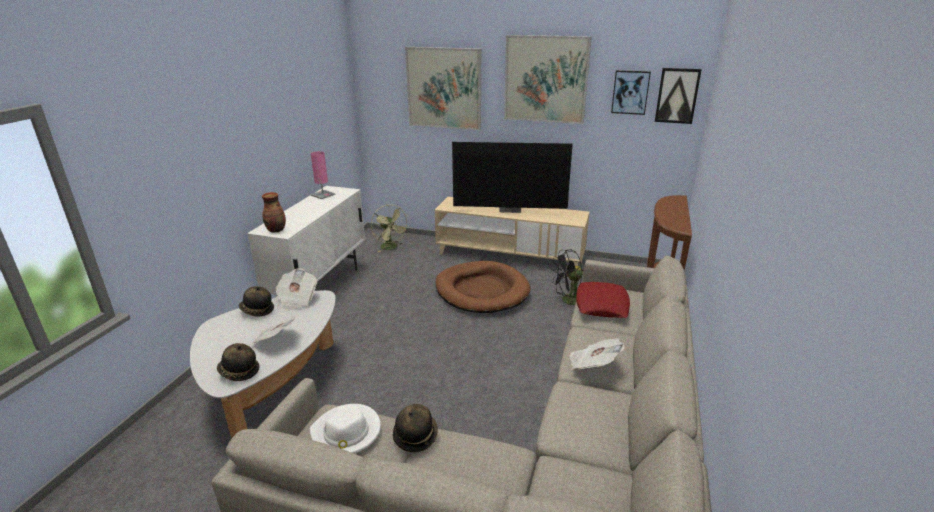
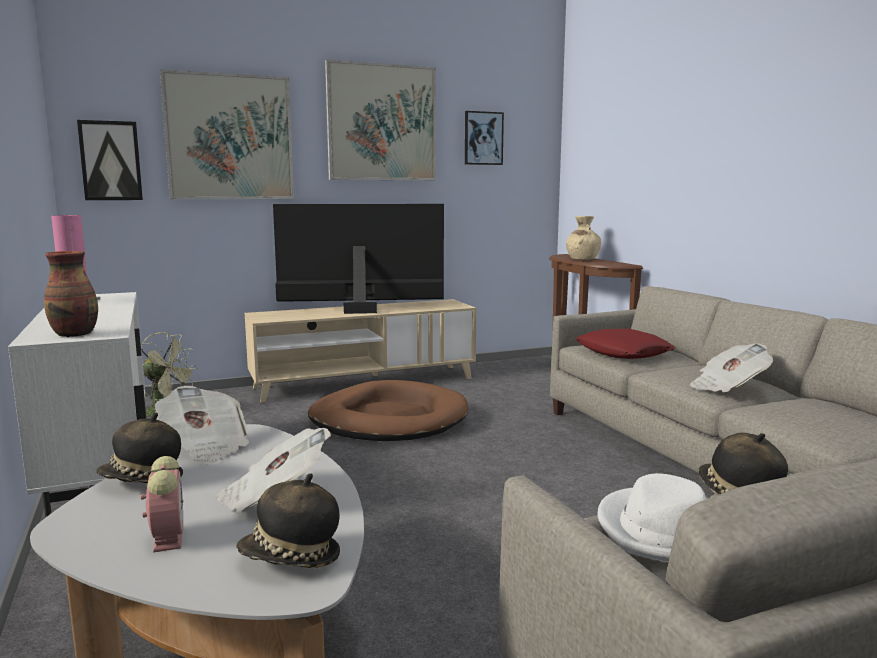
camera: 40 degrees left, 15 degrees down
(227, 343) = (167, 537): none -> alarm clock
(510, 209) = (360, 309): television -> television turned 150 degrees counterclockwise
(568, 301) = (506, 401): black fan -> none
(670, 210) = (582, 259): none -> beige vase
(677, 95) = (531, 141): picture -> picture (110, 161)

